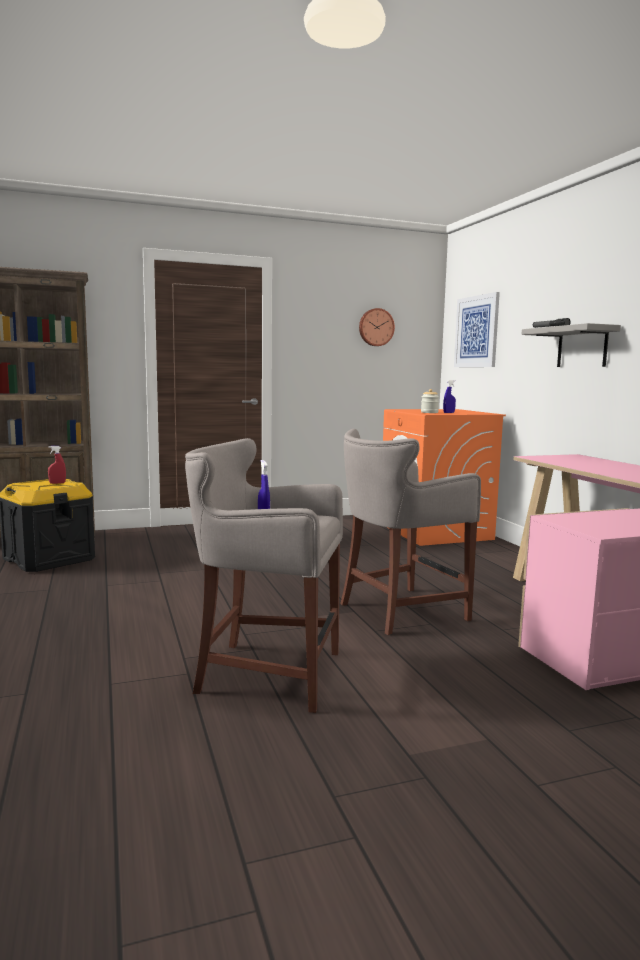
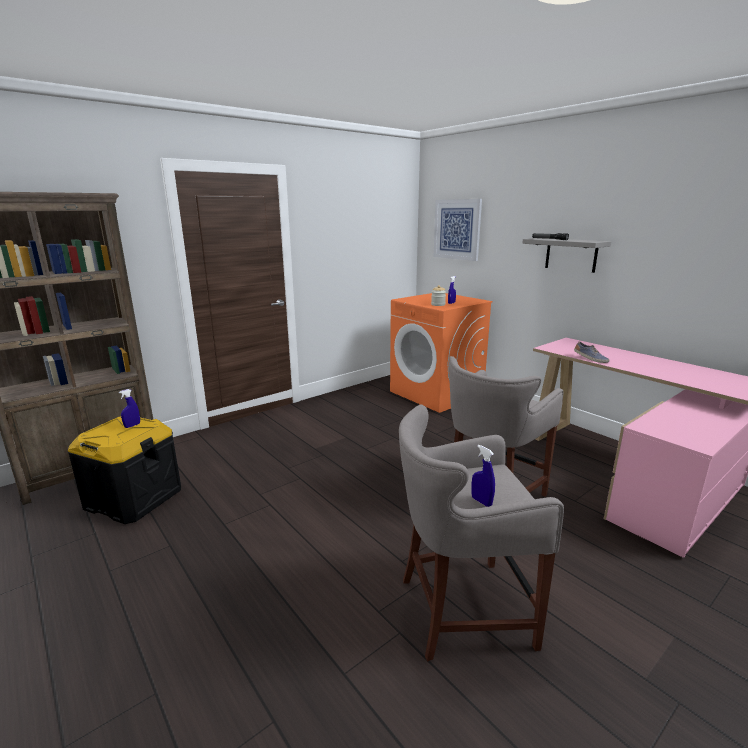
camera: 20 degrees left, 10 degrees up
(57, 483) = (132, 425): red spray bottle -> blue spray bottle
(376, 327) = (371, 225): wall clock -> none
(569, 465) = (590, 359): none -> shoe

